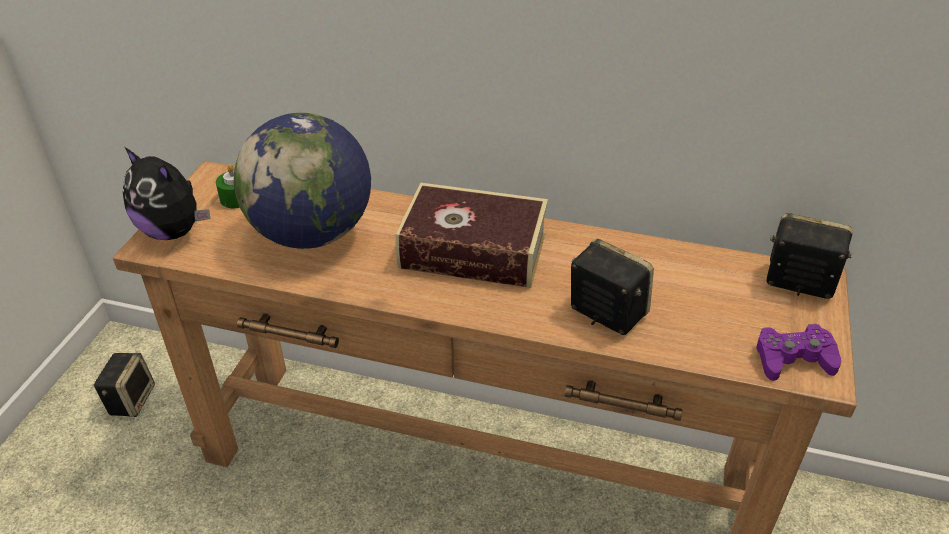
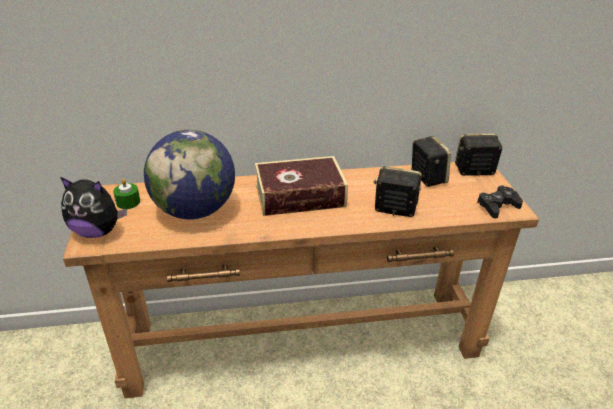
camera: 25 degrees left, 5 degrees down
(131, 399) = (45, 377): speaker -> speaker (426, 177)
(793, 359) = (497, 206): purple game controller -> black game controller

